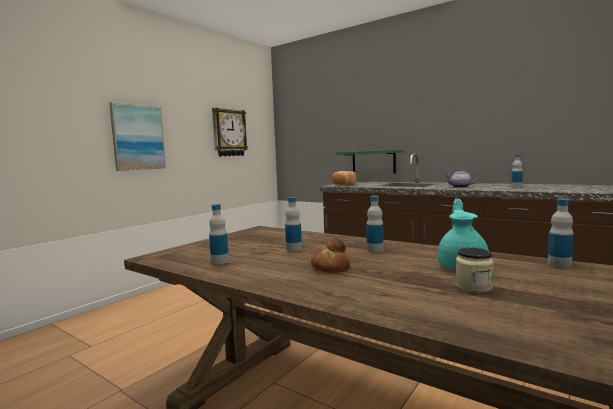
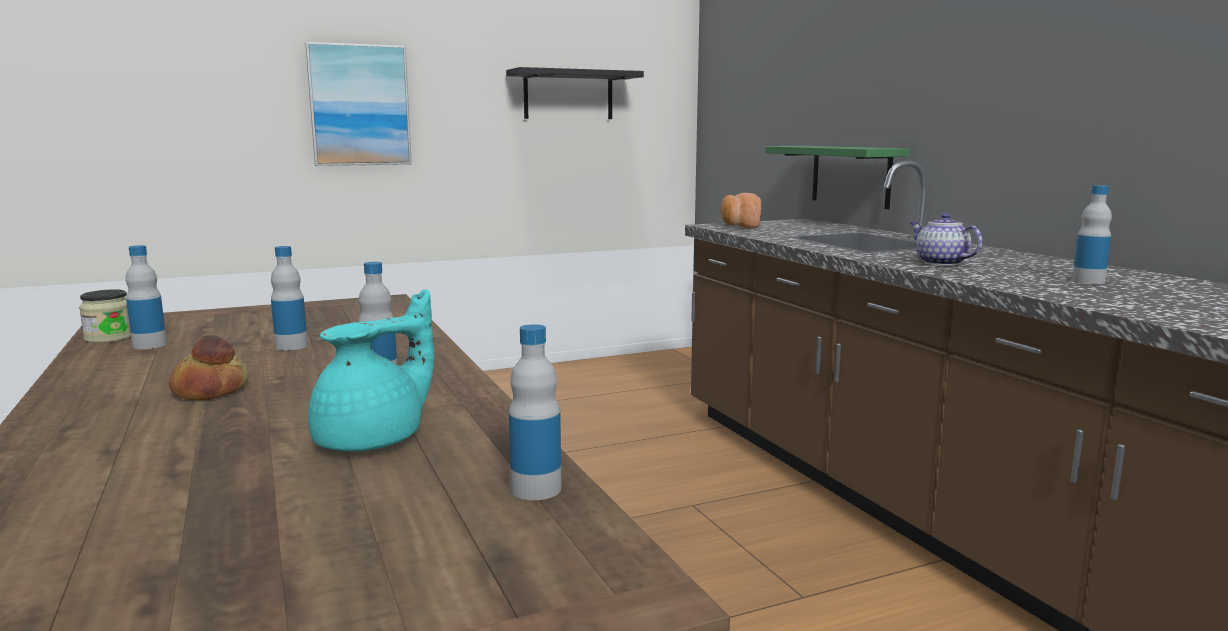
camera: 30 degrees right, 5 degrees up
(229, 133) = (568, 95): wall clock -> black shelf
(473, 287) = (242, 479): jar -> jar (109, 338)

